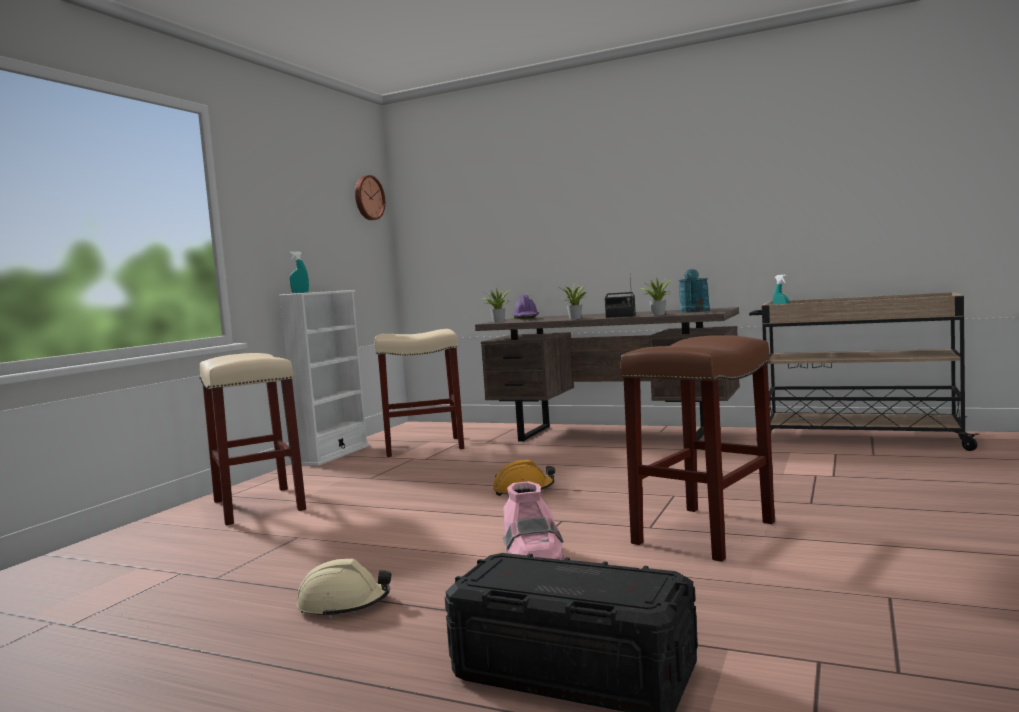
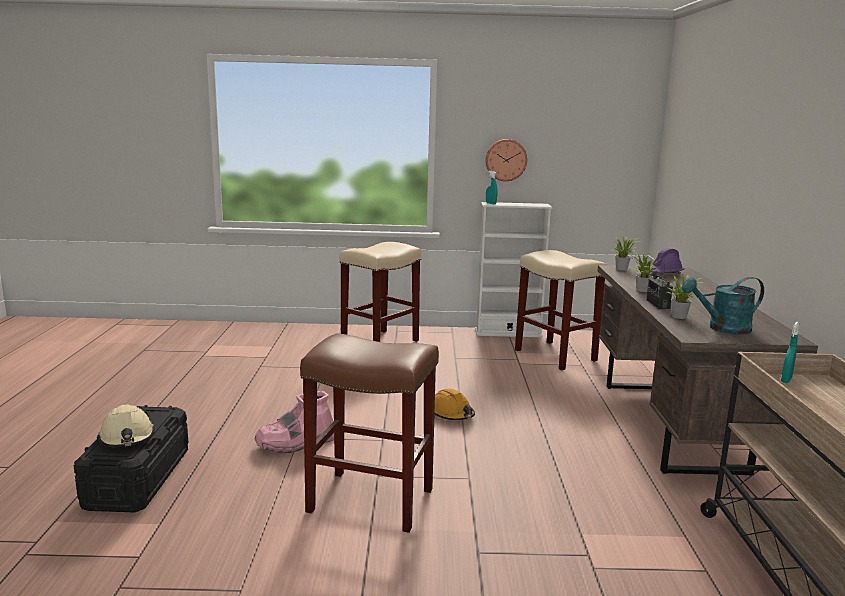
camera: 65 degrees right, 10 degrees up
(344, 604) = (225, 404): beige hard hat -> beige hard hat (127, 438)
(368, 198) = (625, 118): wall clock -> wall clock (505, 160)

